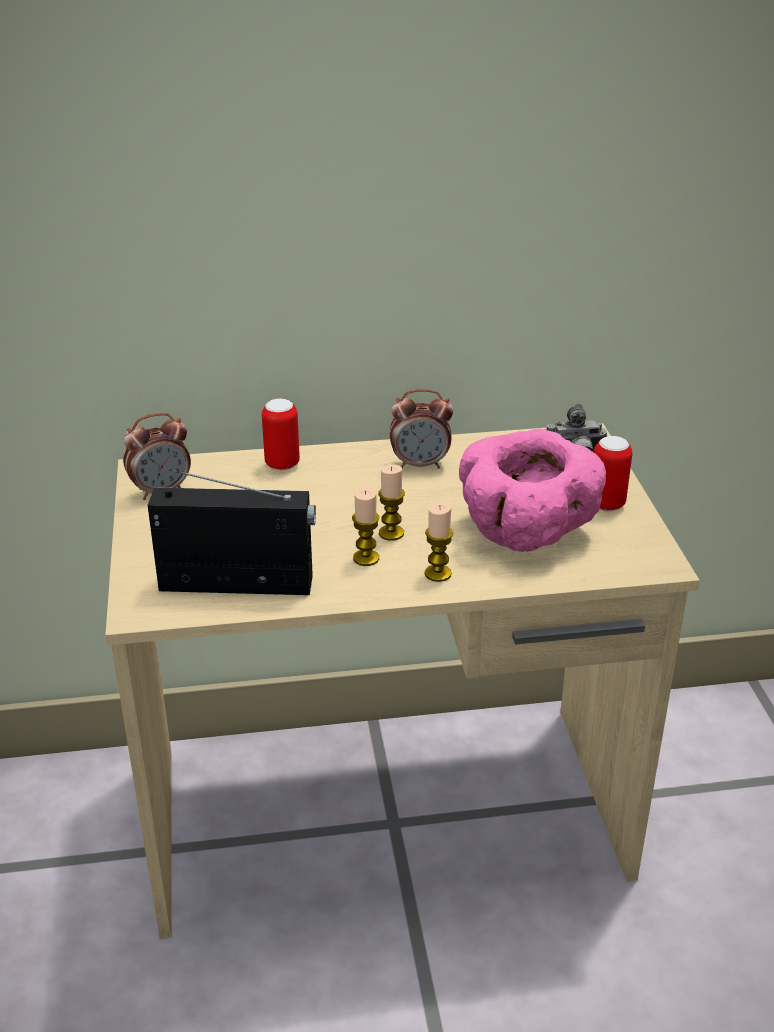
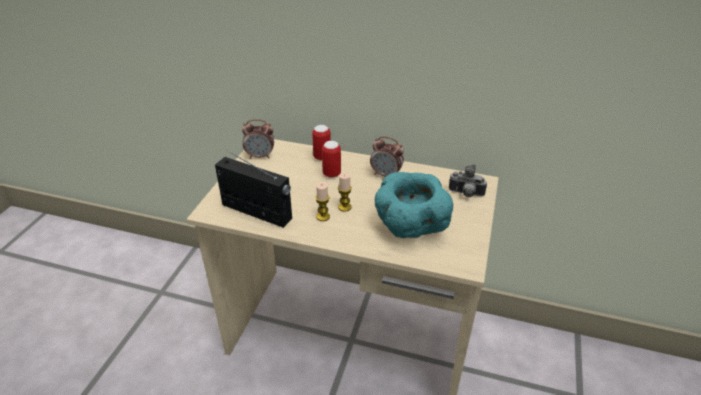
camera: 25 degrees right, 5 degrees up
(438, 573) = (350, 235): candle -> none
(526, 533) = (410, 227): pink bowl -> turquoise bowl
(606, 504) = (465, 223): can -> can (331, 174)

